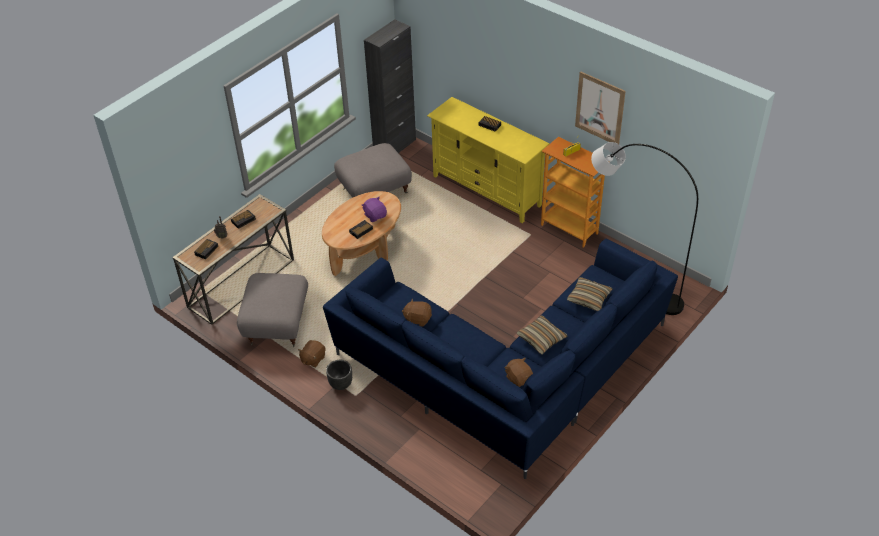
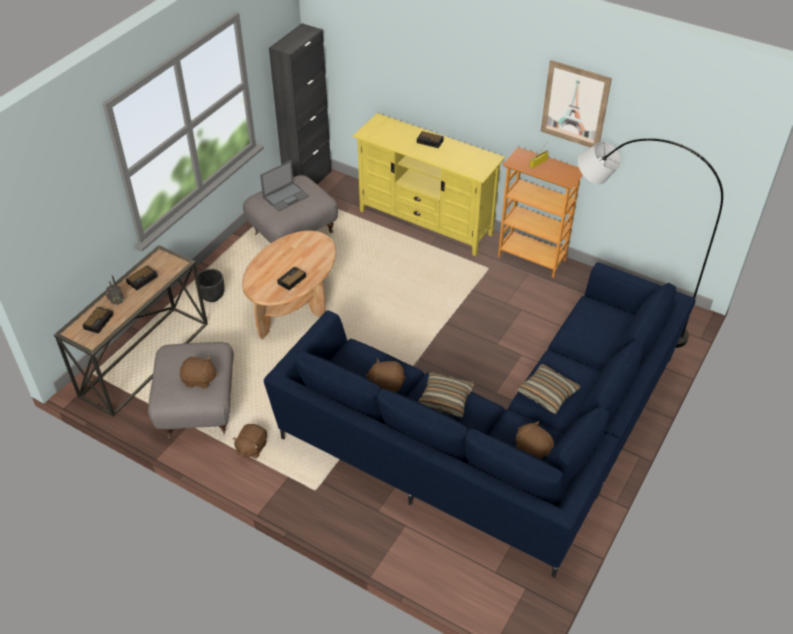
camera: 10 degrees left, 0 degrees up
(277, 302) = (199, 380): none -> brown plush toy
(340, 384) = (293, 477): black planter -> black planter (212, 297)
(369, 161) = (286, 196): none -> laptop
(375, 215) = (306, 260): purple plush toy -> none
(589, 298) = (592, 337): pillow -> pillow (445, 399)

